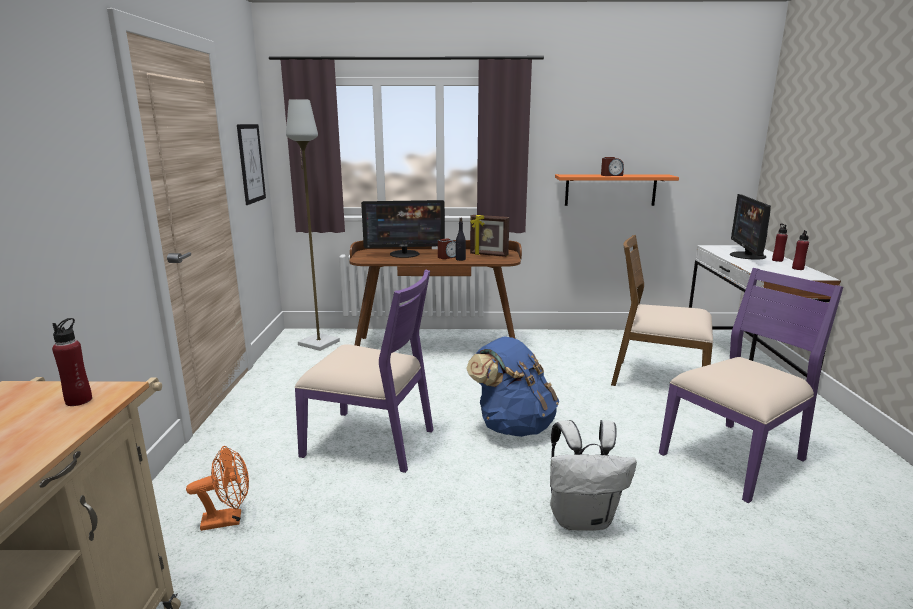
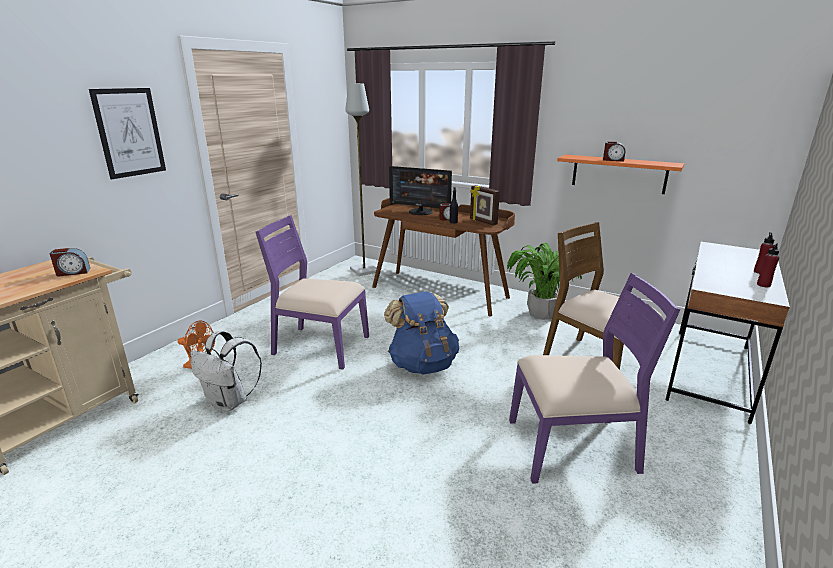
camera: 30 degrees right, 5 degrees up
(79, 400) = (73, 272): red bottle -> alarm clock
(251, 163) = (325, 131): picture -> picture (129, 132)
(371, 441) = (320, 346): purple chair -> purple chair turned 150 degrees clockwise
(561, 346) = (542, 313): none -> potted plant
(582, 518) = (389, 442): white backpack -> white backpack (230, 402)
(747, 255) = (733, 261): monitor -> none

